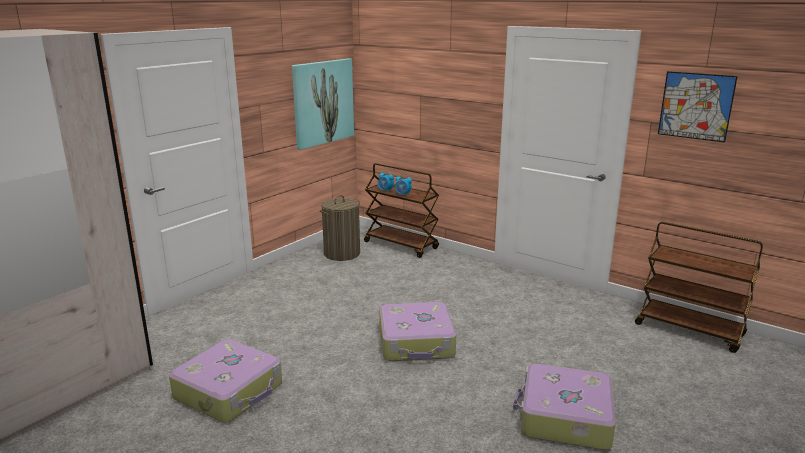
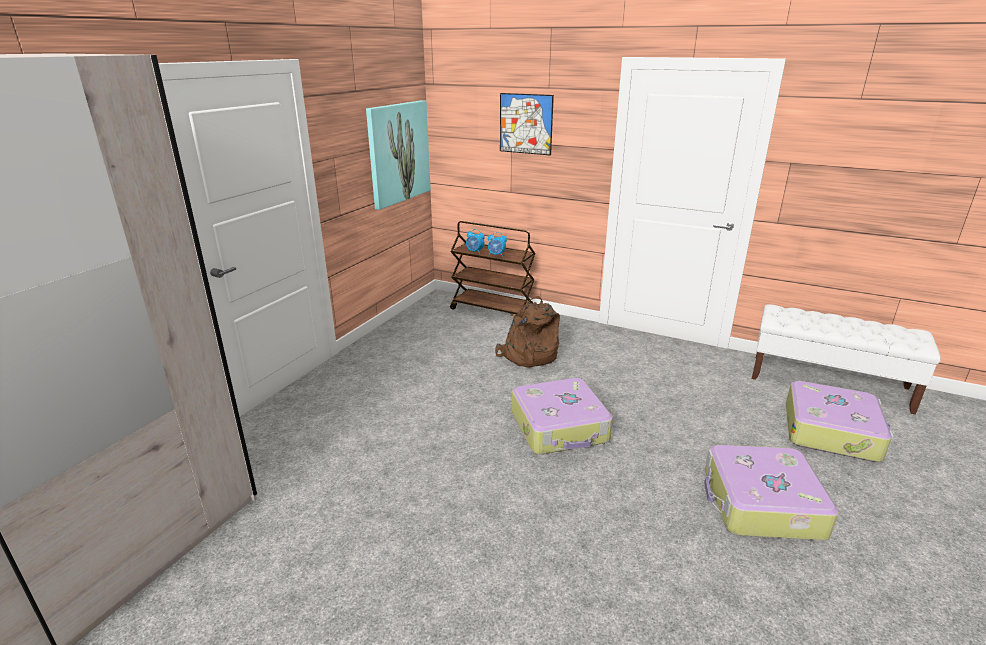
camera: 10 degrees left, 5 degrees up
(230, 391) = (366, 518): suitcase -> suitcase (831, 431)
(342, 253) = (431, 325): laundry basket -> none
(416, 284) = (528, 355): none -> brown backpack
(690, 330) = (829, 383): brown cart -> white bench
(696, 106) = (845, 143): picture -> picture (525, 124)

